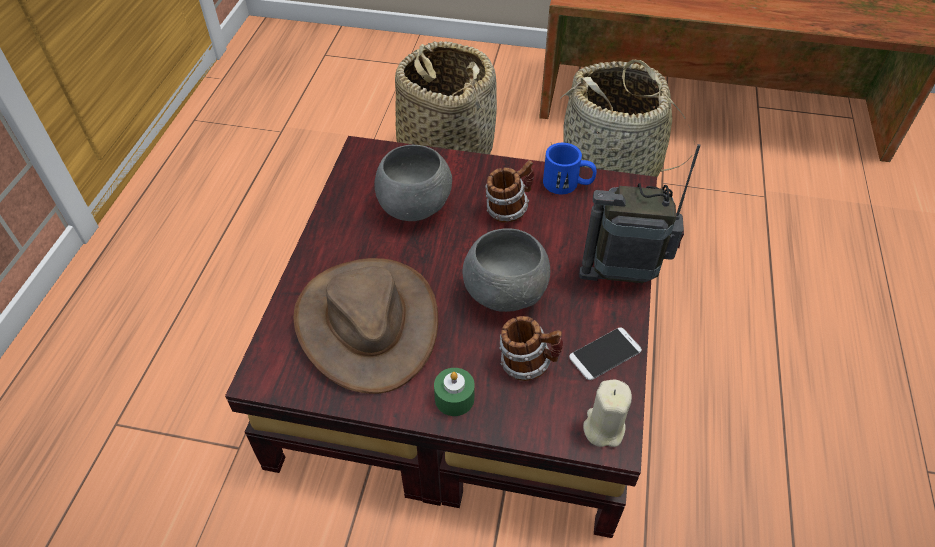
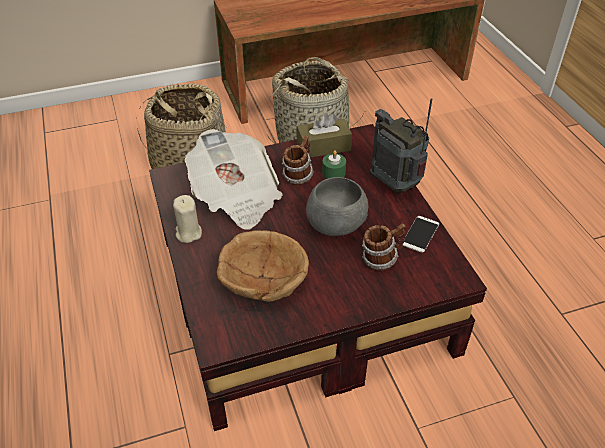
camera: 30 degrees left, 5 degrees down
(367, 323) = (262, 280): brown hat -> brown bowl
(415, 207) = (236, 197): grey bowl -> newspaper
(454, 398) = (353, 298): green candle -> green candle (333, 172)
(568, 184) = (323, 147): blue mug -> brown tissue box
(603, 428) = (450, 274): beige candle -> beige candle (188, 233)
(623, 273) = (396, 186): radio -> radio turned 75 degrees clockwise

